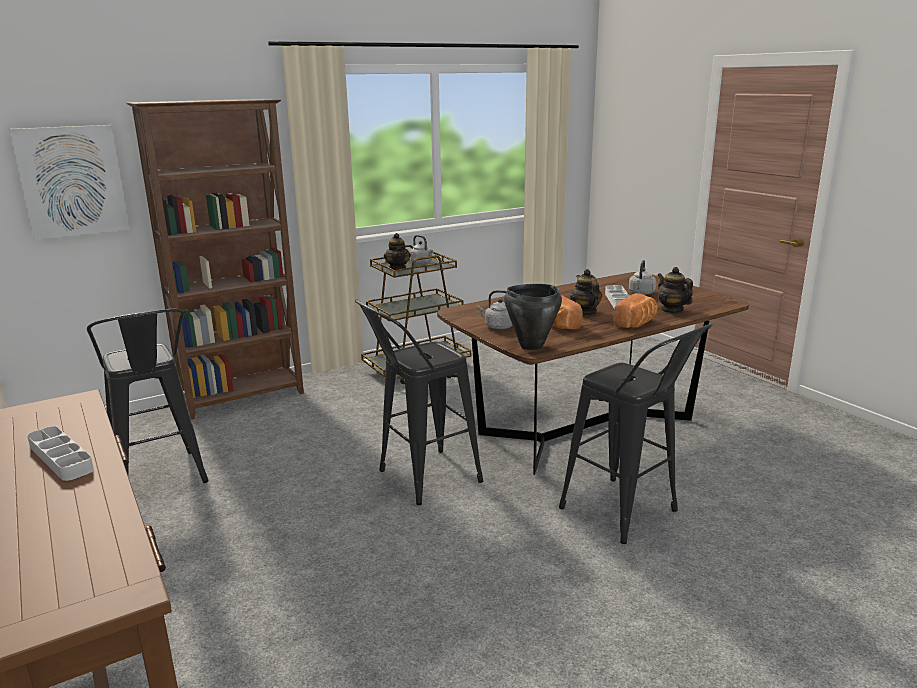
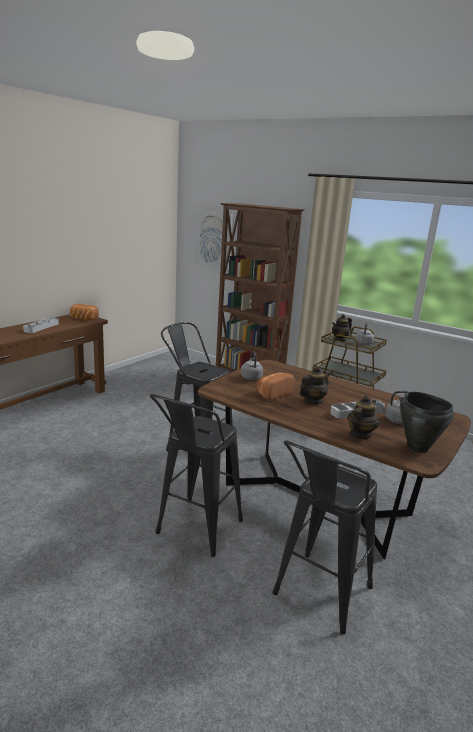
camera: 65 degrees right, 0 degrees up
(161, 482) = (154, 384): black stool -> black stool (317, 597)
(531, 346) = (220, 389): black cooking pot -> black cooking pot (417, 447)
(636, 323) = (304, 421): bread -> bread (83, 319)

